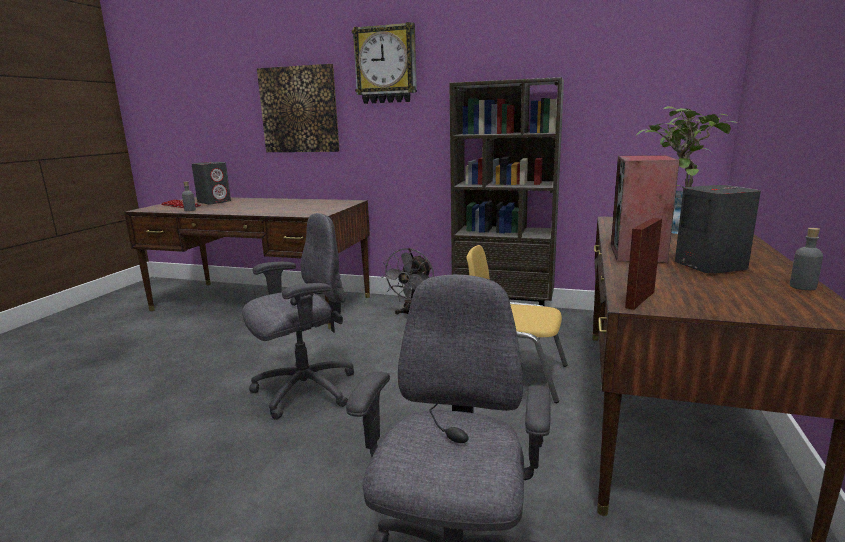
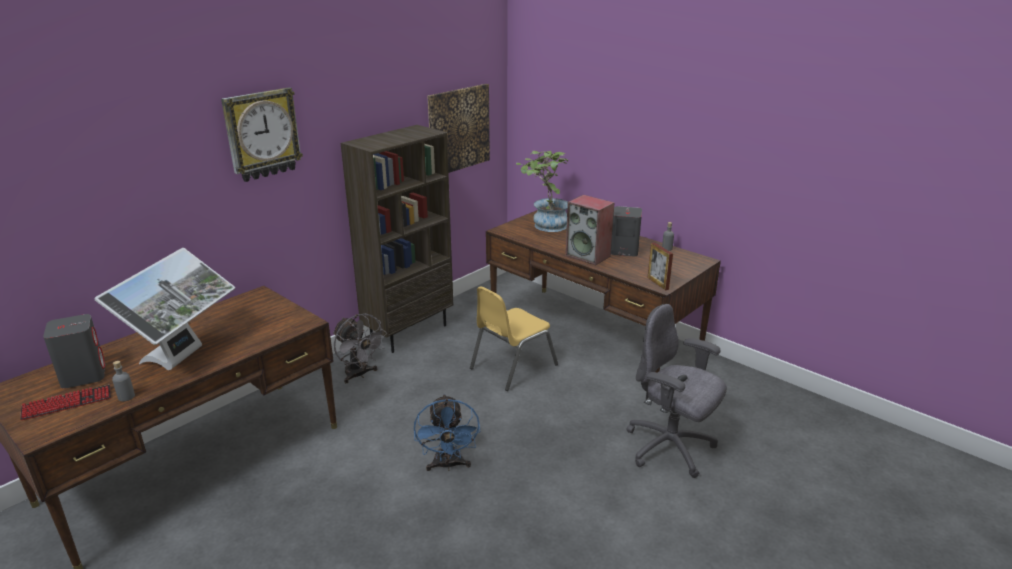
camera: 65 degrees left, 10 degrees up
(244, 208) = (183, 357): none -> monitor
(299, 110) = (154, 208): picture -> picture (458, 129)
(303, 391) = (448, 465): grey office chair -> blue fan

